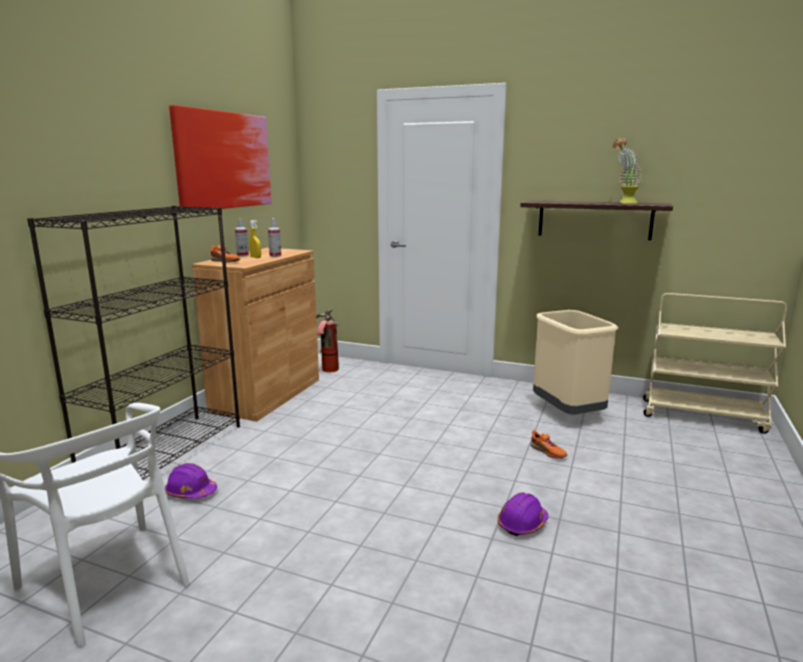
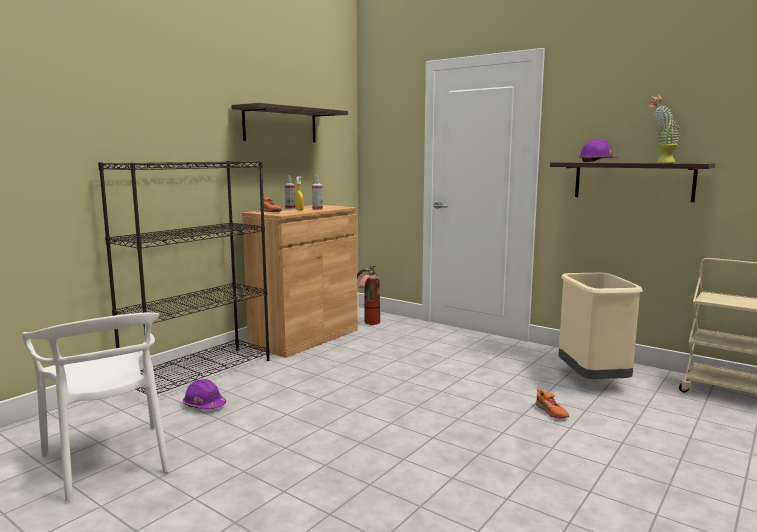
camera: 15 degrees right, 5 degrees down
(224, 160) = (280, 125): picture -> shelf
(522, 524) = (489, 469): purple hard hat -> purple hard hat (597, 162)

